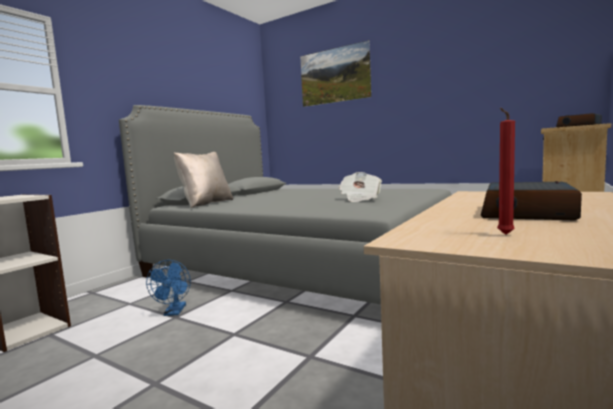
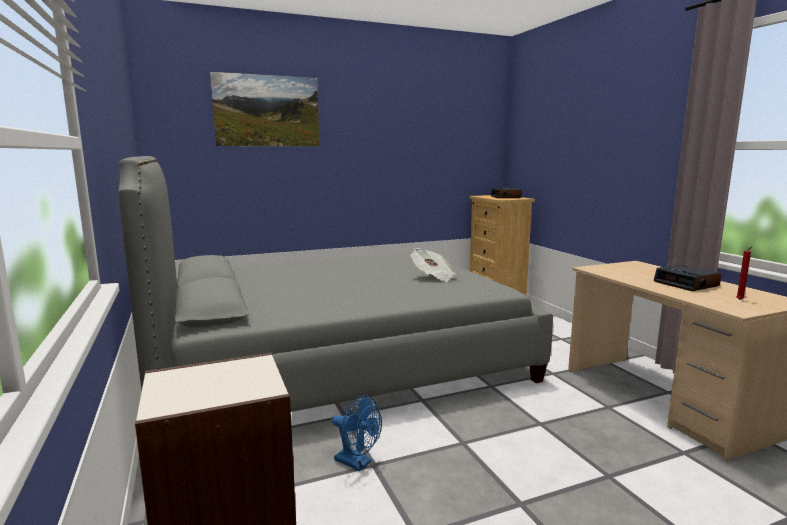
camera: 55 degrees left, 5 degrees up
(206, 203) = (258, 313): beige pillow -> none

